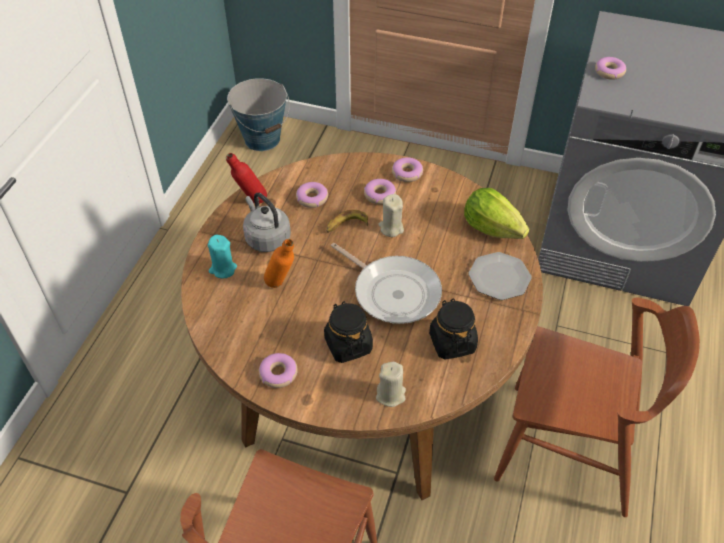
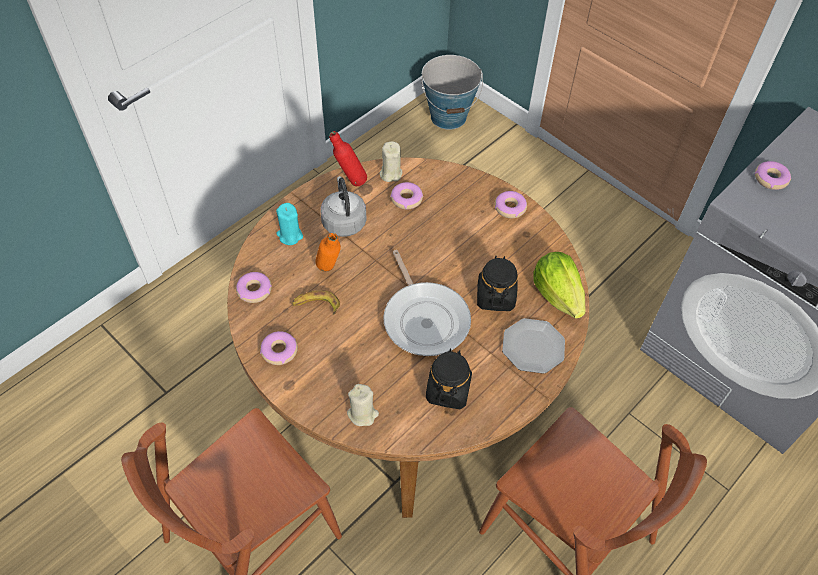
camera: 25 degrees right, 5 degrees up
(346, 226) = (421, 238): banana -> banana (316, 305)
(348, 345) = (354, 351): black jar -> black jar (495, 296)
(380, 195) = (470, 220): donut -> donut (254, 290)
(391, 228) = (461, 256): beige candle -> beige candle (390, 173)

